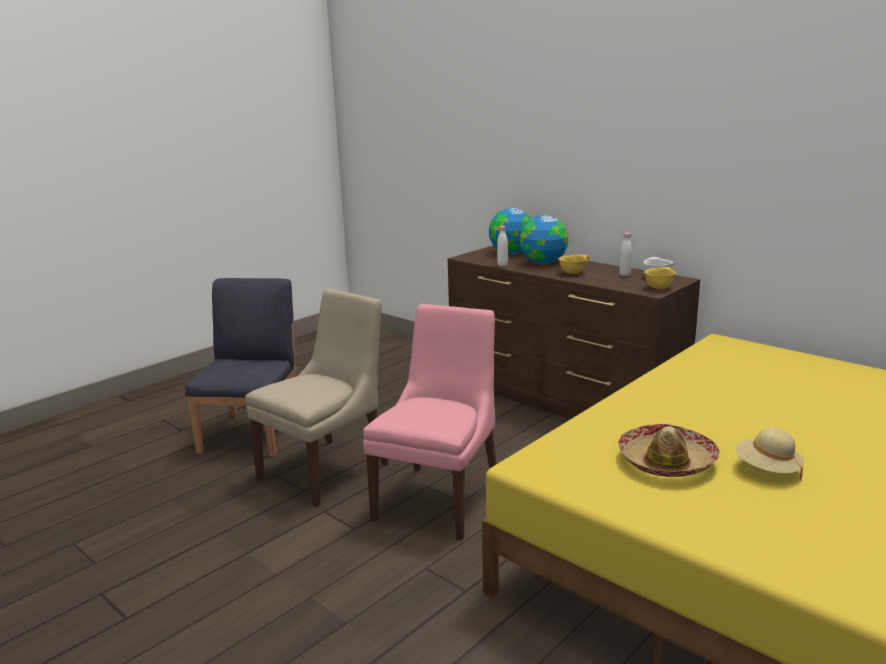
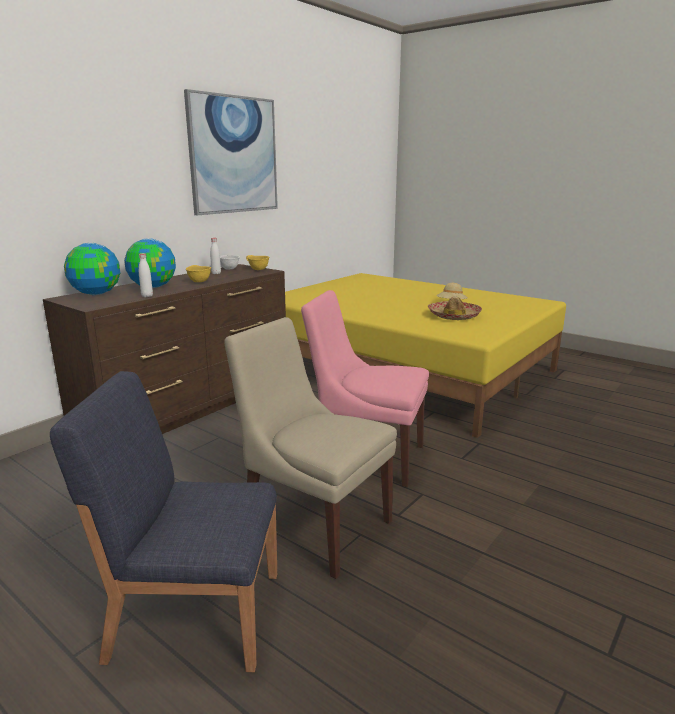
camera: 95 degrees left, 0 degrees up
(717, 134) = (233, 155): none -> picture

